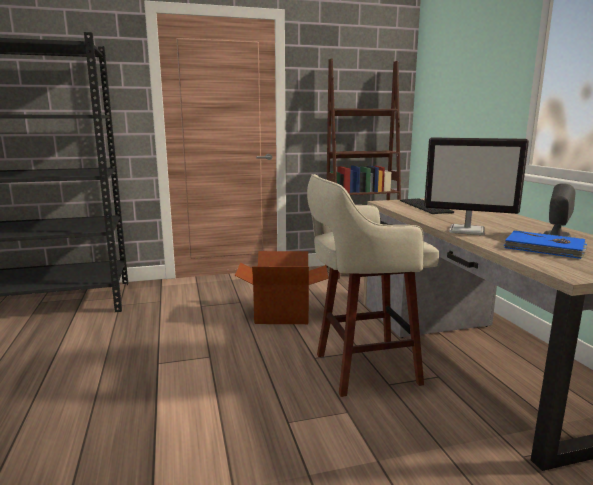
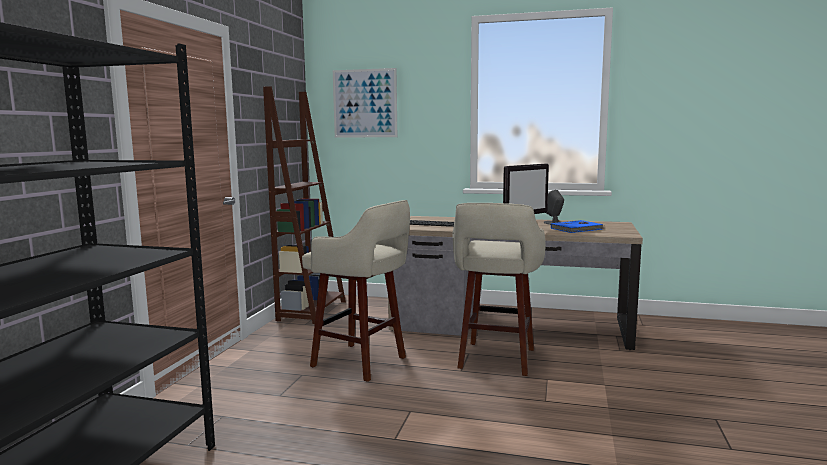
camera: 60 degrees left, 5 degrees down
(282, 314) = (362, 363): cardboard box -> beige stool
(449, 68) = (365, 103): none -> picture

